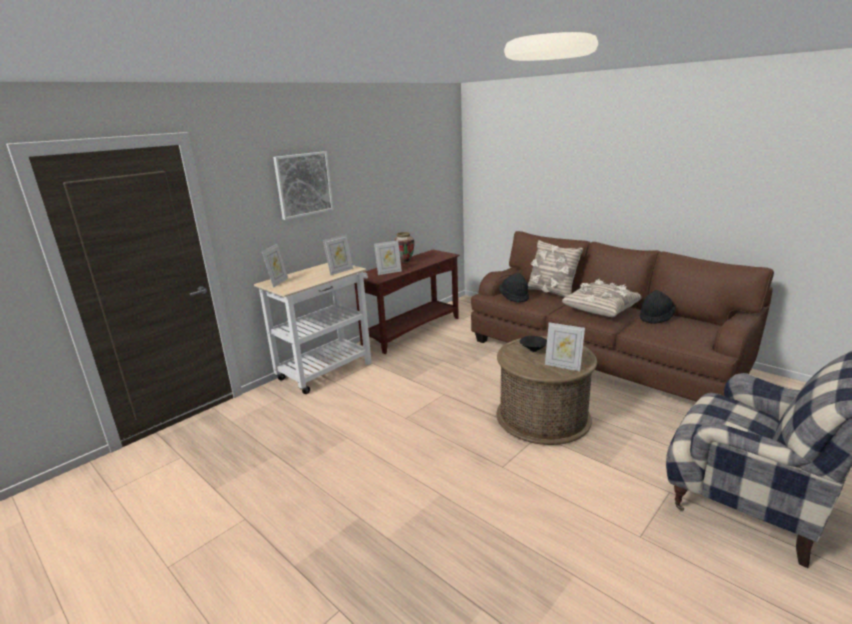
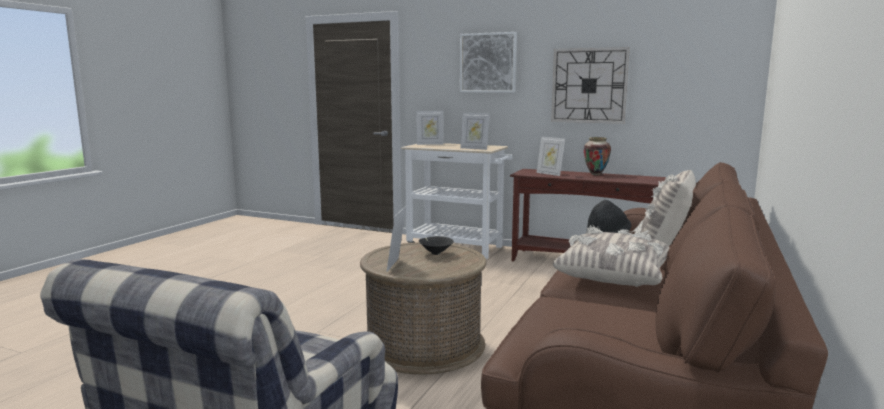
camera: 70 degrees right, 10 degrees down
(381, 193) = (589, 85): none -> wall clock
(656, 318) = (632, 314): black hat -> none

